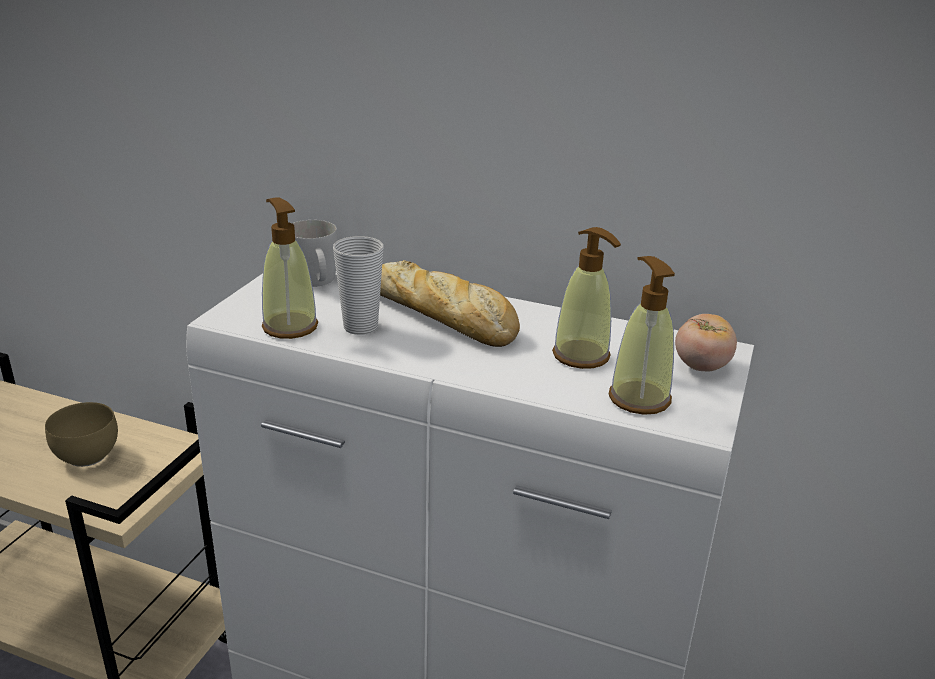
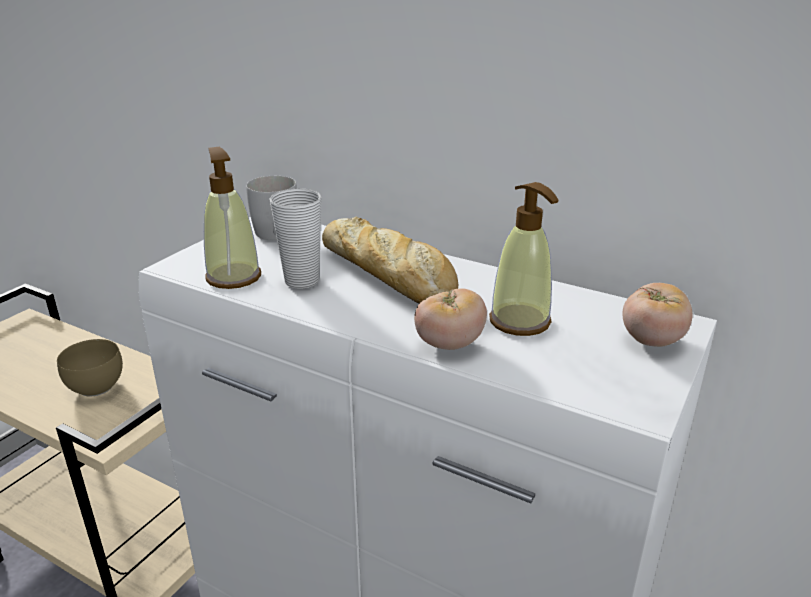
camera: 10 degrees right, 0 degrees up
(522, 380) = (449, 344): none -> tomato
(639, 398) = (572, 372): soap dispenser -> none

